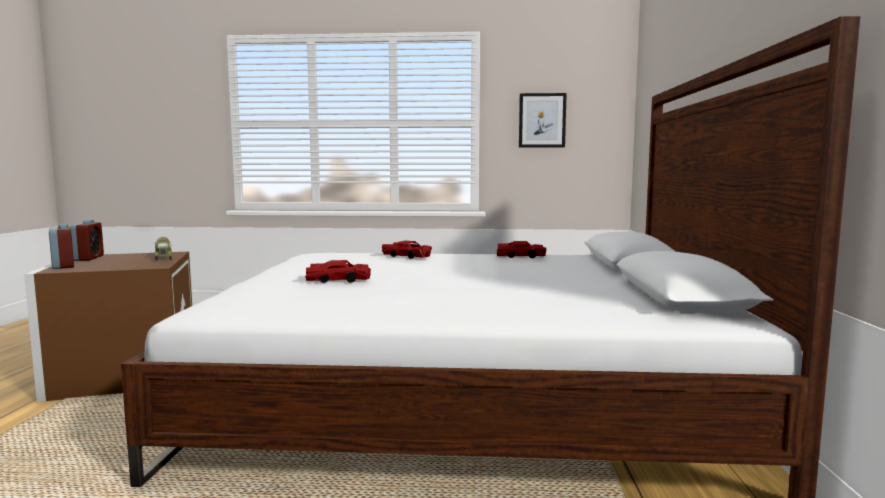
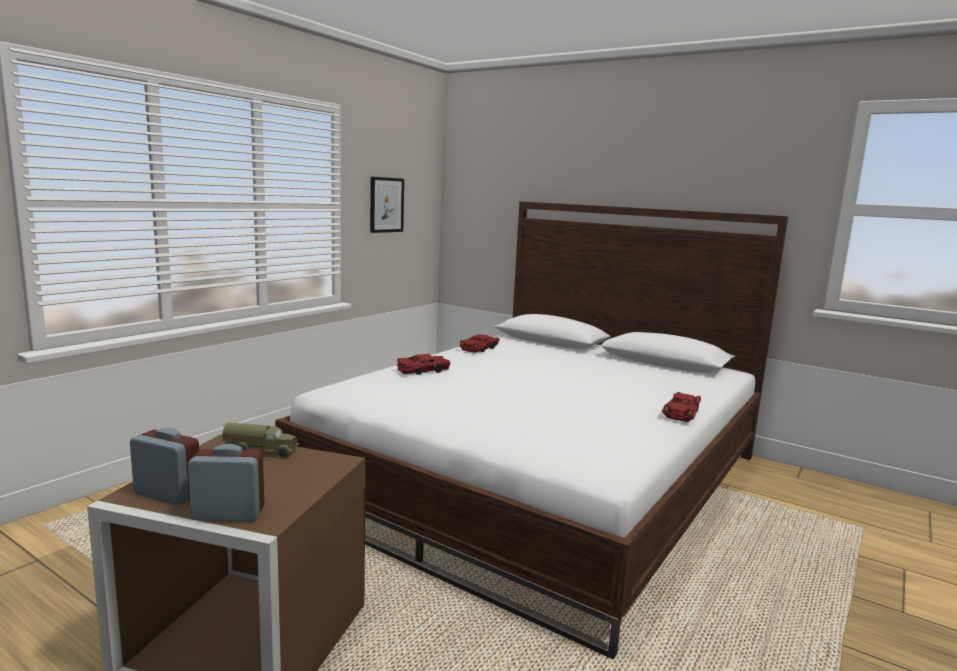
camera: 60 degrees left, 5 degrees up
(338, 280) = (514, 411): red toy car -> red toy car (682, 413)

